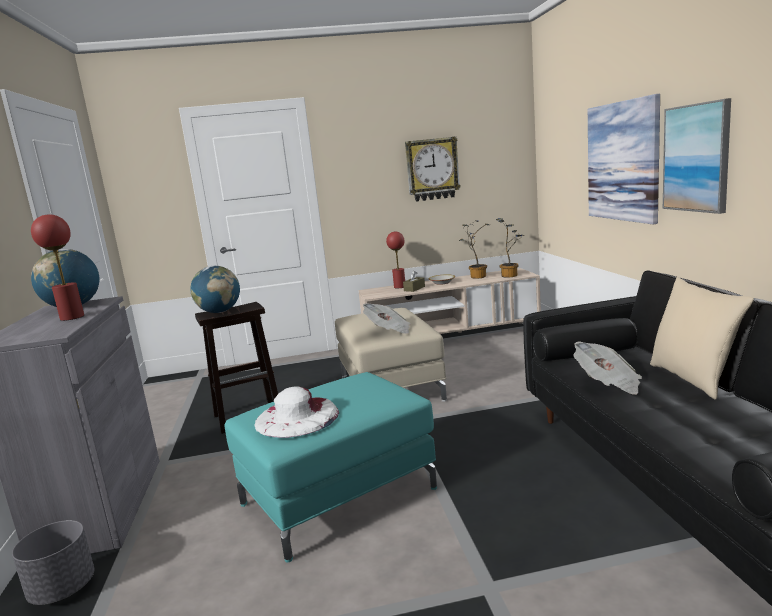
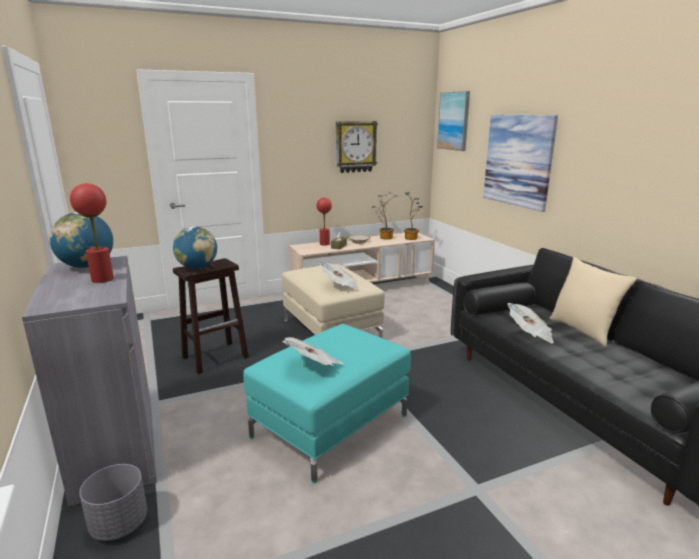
camera: 15 degrees left, 5 degrees up
(297, 417) = (313, 366): white hat -> newspaper
(696, 158) = (584, 168): picture -> picture (454, 121)

